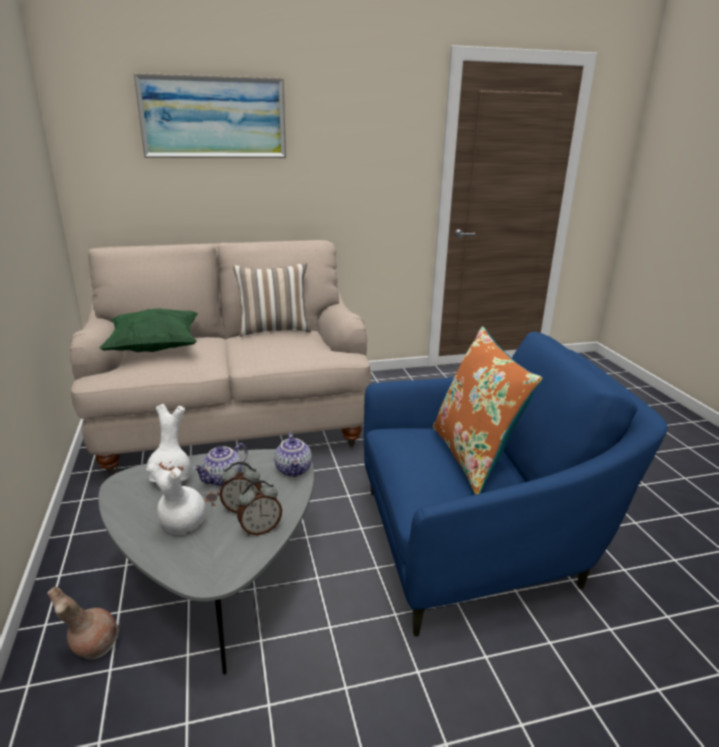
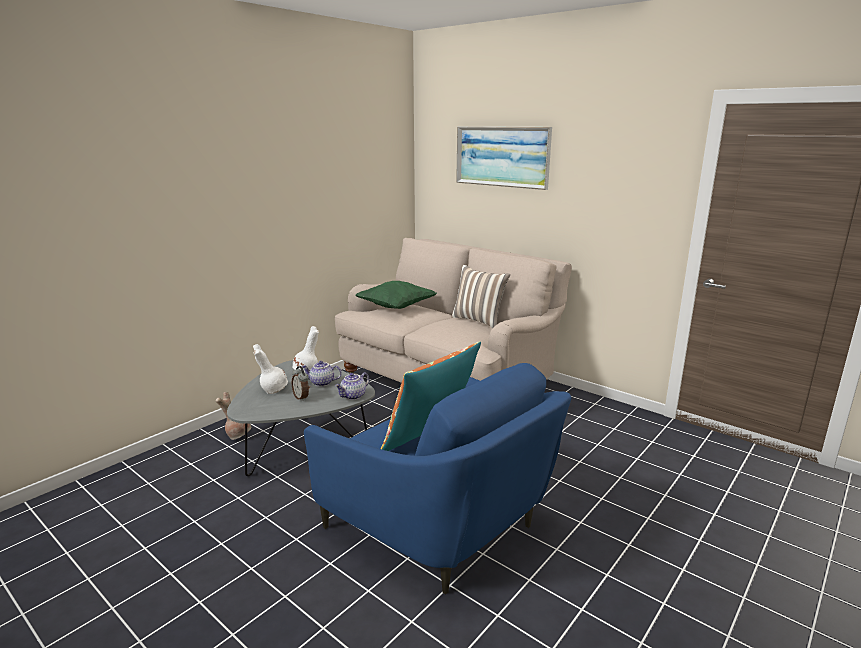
camera: 55 degrees right, 5 degrees down
(260, 529) = (289, 408): alarm clock -> none

